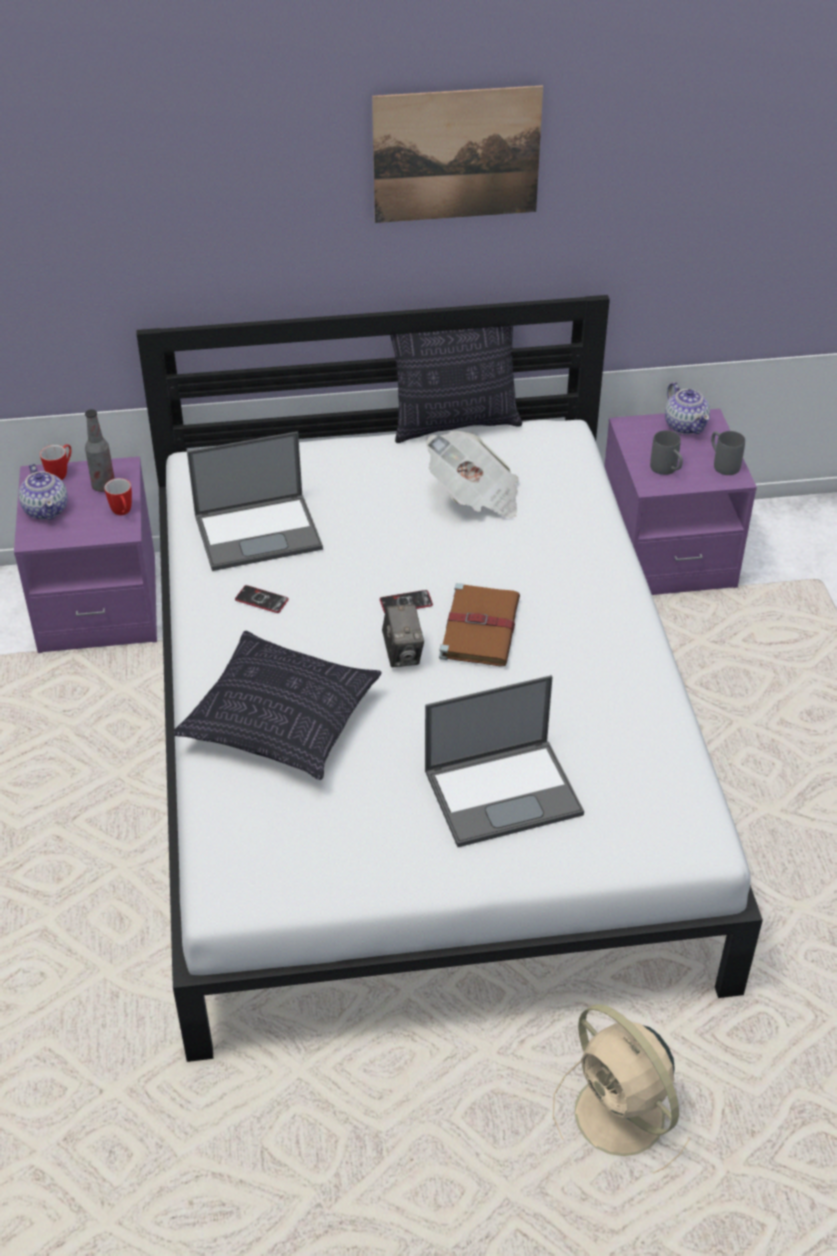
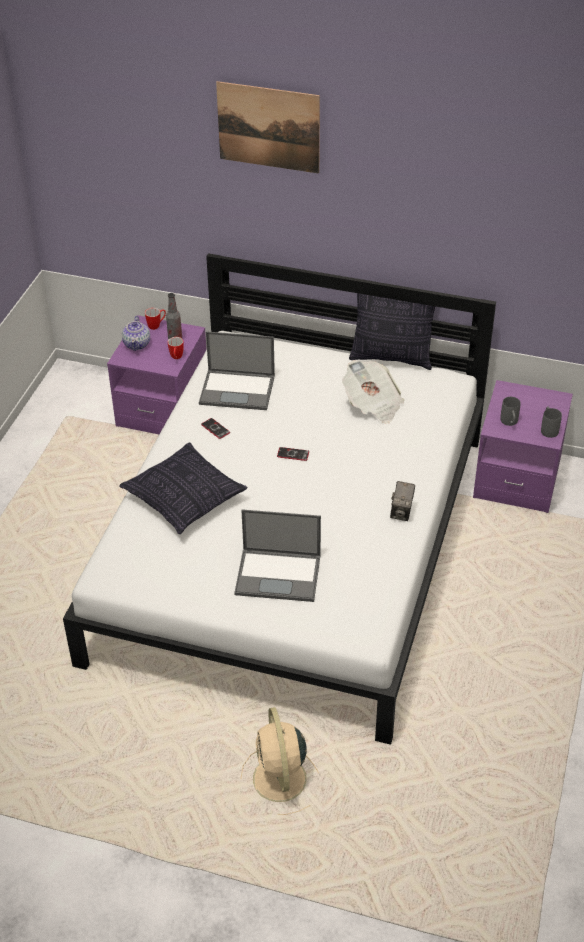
camera: 25 degrees right, 0 degrees up
(403, 653) = (273, 482): camera -> camera (401, 512)
(456, 155) = (405, 194): picture -> picture (268, 127)
(480, 627) = (325, 481): brown book -> none
(685, 425) = (542, 398): teapot -> none

